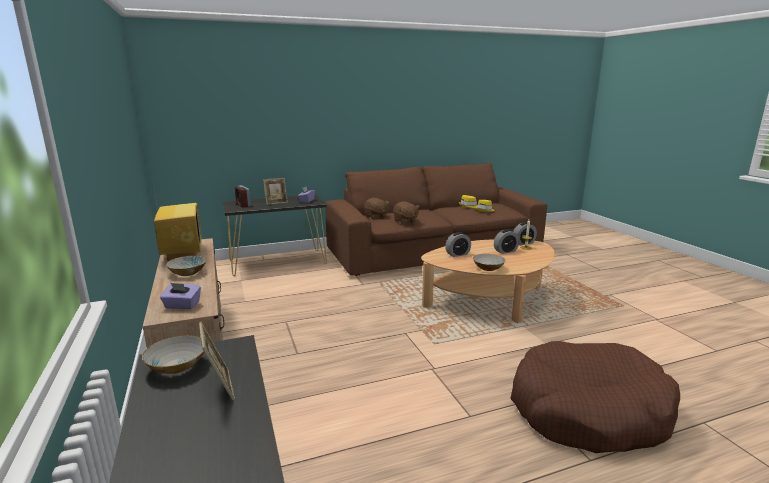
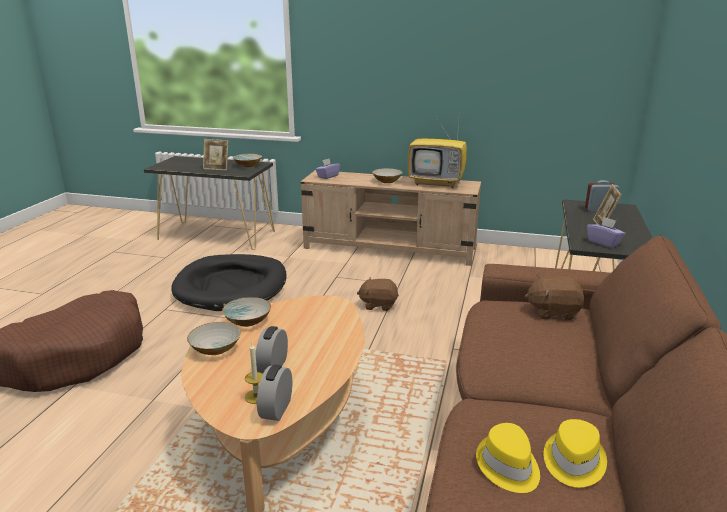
camera: 125 degrees right, 5 degrees up
(380, 402) = (231, 286): none -> black dog bed
(405, 221) = (499, 327): brown plush toy -> brown plush toy (378, 305)
(457, 254) = (318, 323): alarm clock -> none
(522, 265) = (215, 349): none -> bowl

